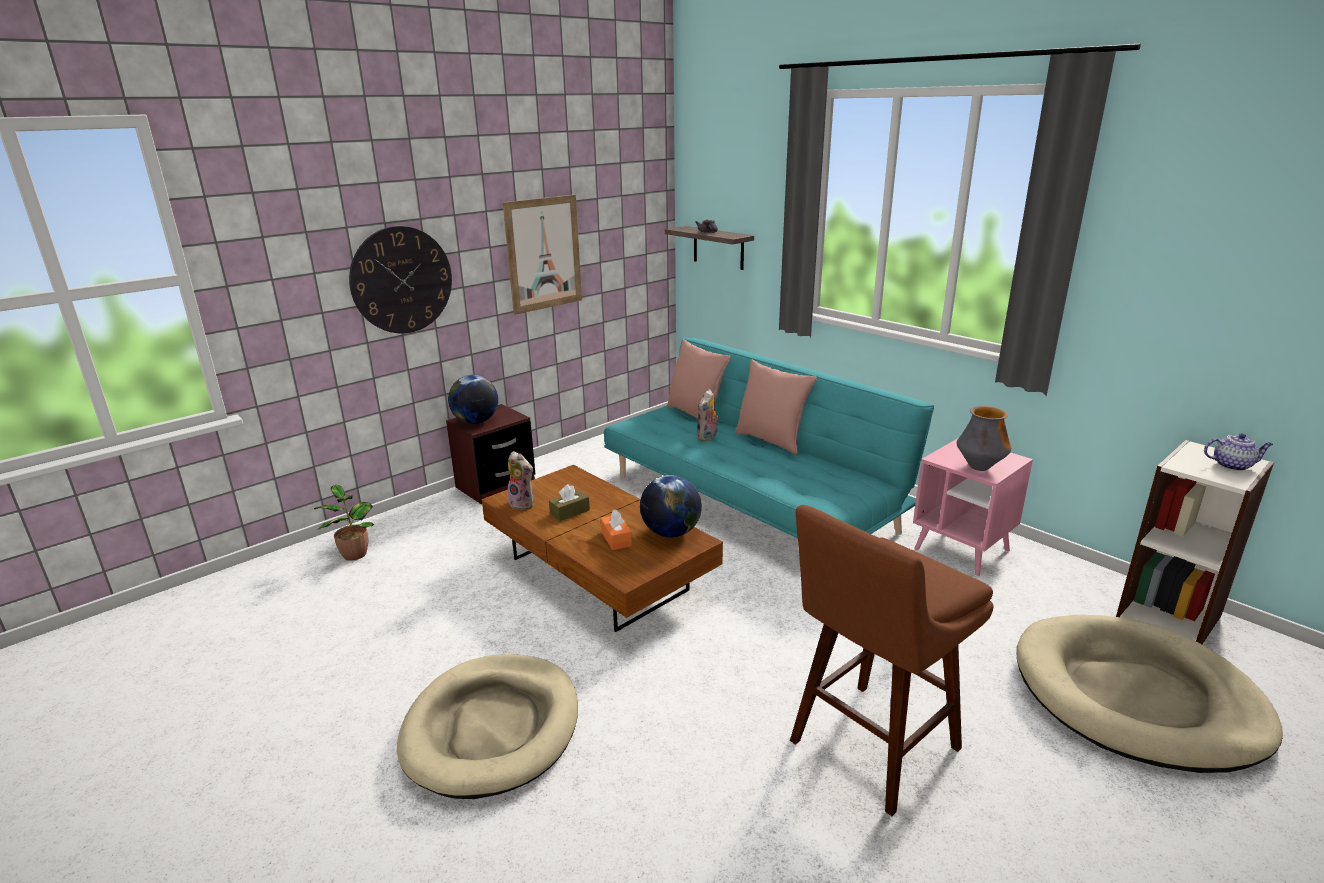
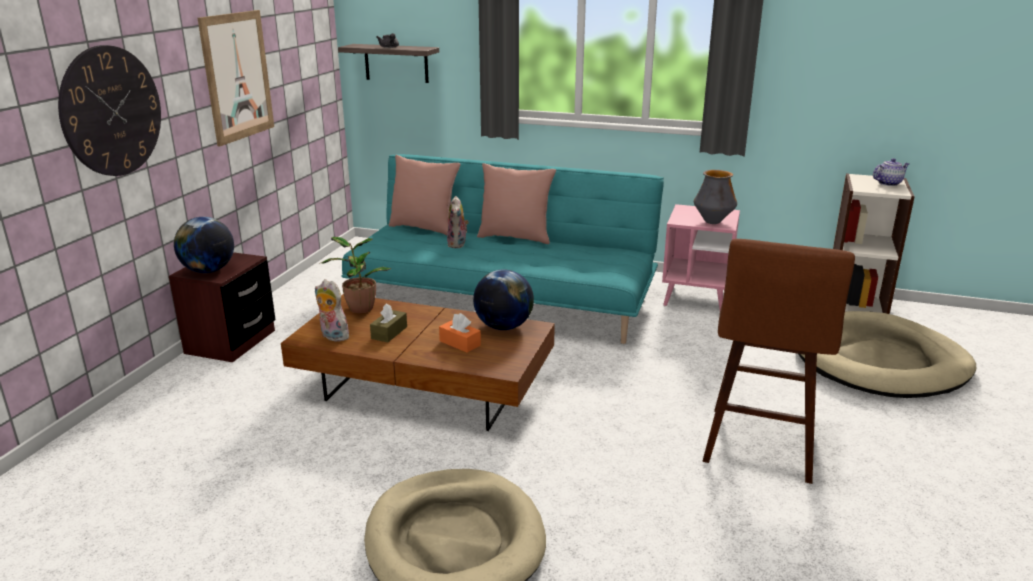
camera: 30 degrees left, 0 degrees up
(354, 554) = (124, 445): potted plant -> potted plant (359, 308)
(523, 503) = (332, 336): plush toy -> plush toy turned 150 degrees counterclockwise

